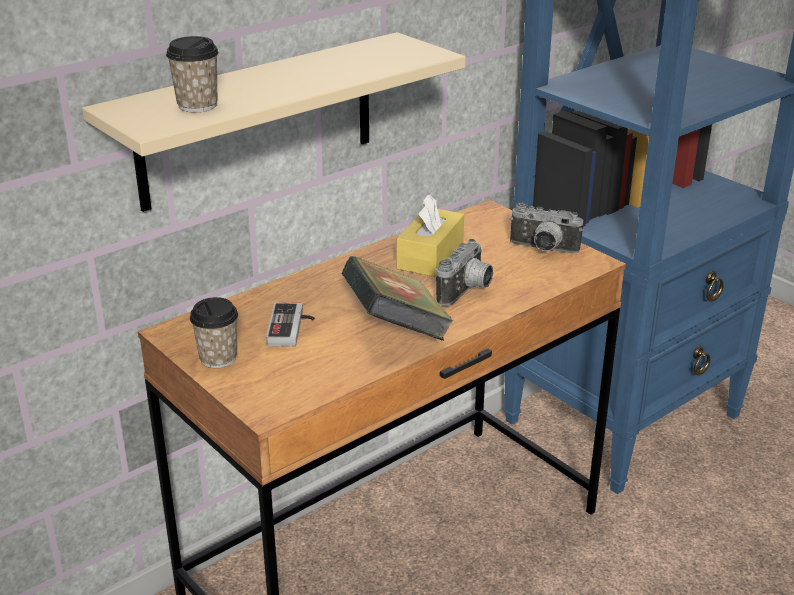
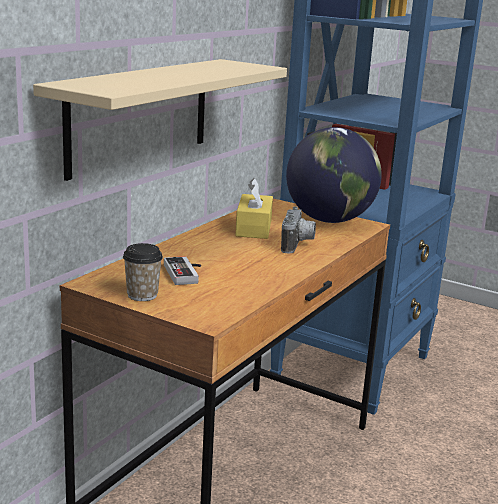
camera: 20 degrees left, 10 degrees down
(197, 105) = (128, 83): cup -> none
(395, 331) = (266, 269): book -> none
(542, 250) = (329, 220): camera -> globe

